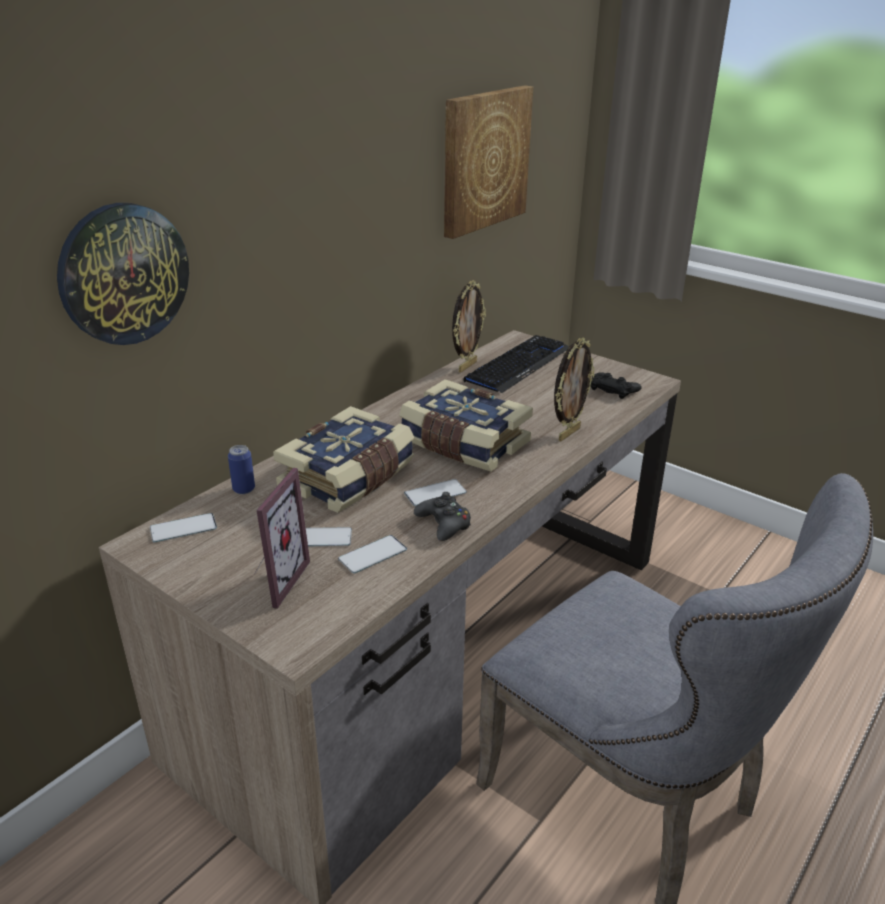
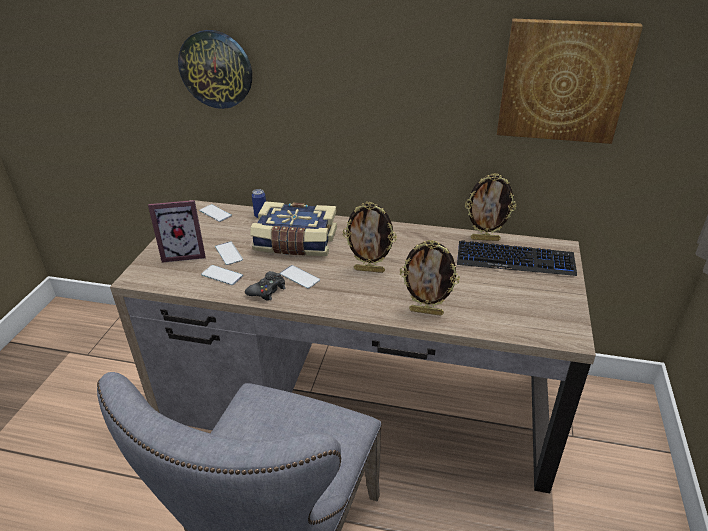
camera: 65 degrees right, 5 degrees up
(463, 444) = (369, 270): book -> picture frame
(613, 389) = (527, 318): black game controller -> none

